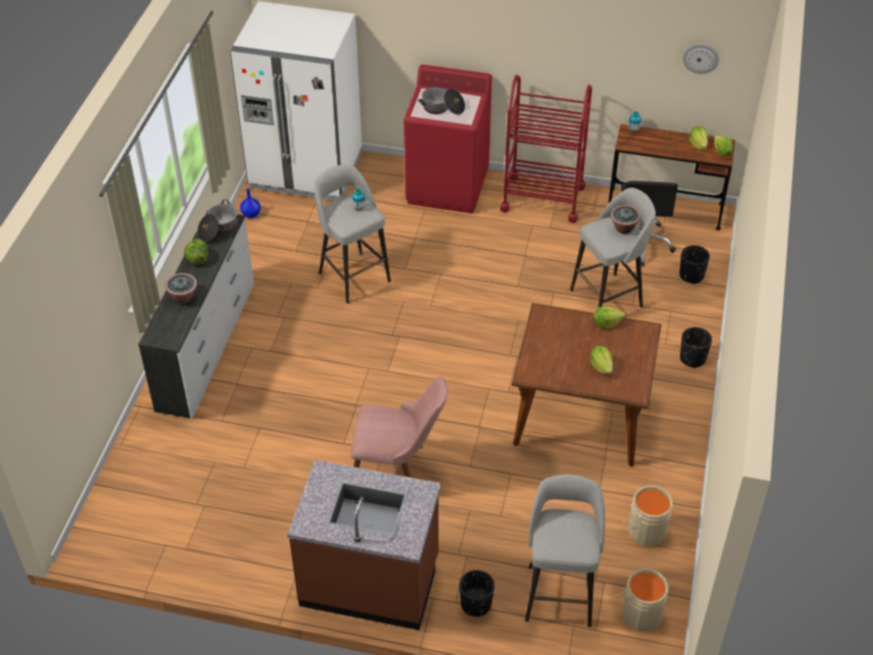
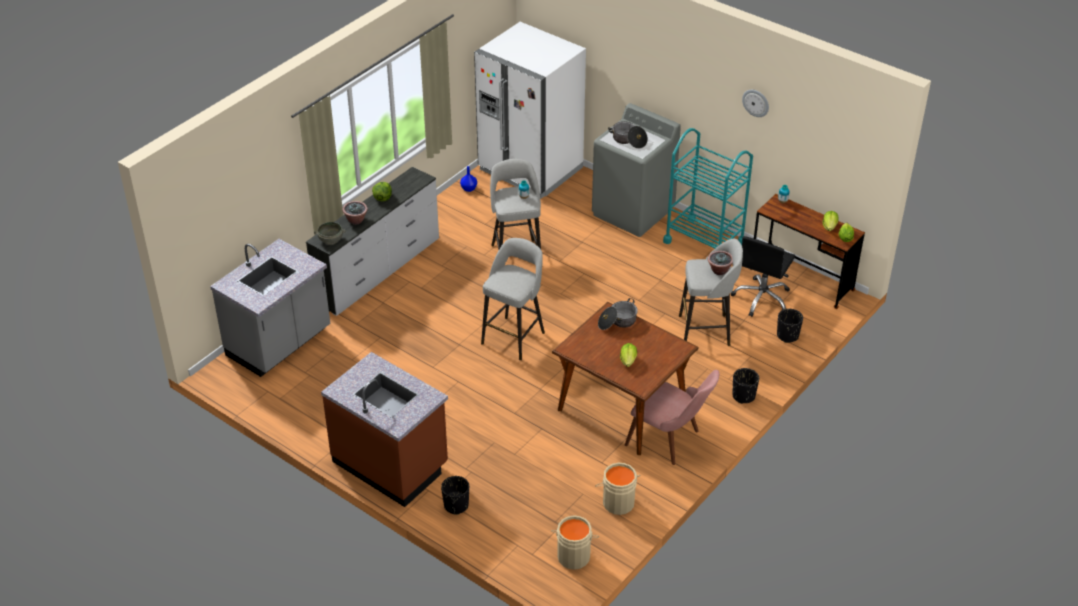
camera: 25 degrees right, 5 degrees down
(143, 479) = (279, 344): none -> grey counter
(168, 333) = (330, 240): none -> grey bowl
(218, 229) = (411, 181): cooking pot -> cooking pot (617, 322)
(398, 468) = (461, 397): pink chair -> pink chair (671, 441)
(448, 186) = (633, 212): red washing machine -> grey washing machine
(542, 198) = (704, 242): red cart -> turquoise cart
(559, 593) = (522, 520): grey stool -> grey stool (514, 337)
(606, 323) = (654, 333): lettuce -> none
(700, 58) = (839, 151): wall clock -> wall clock (756, 102)

